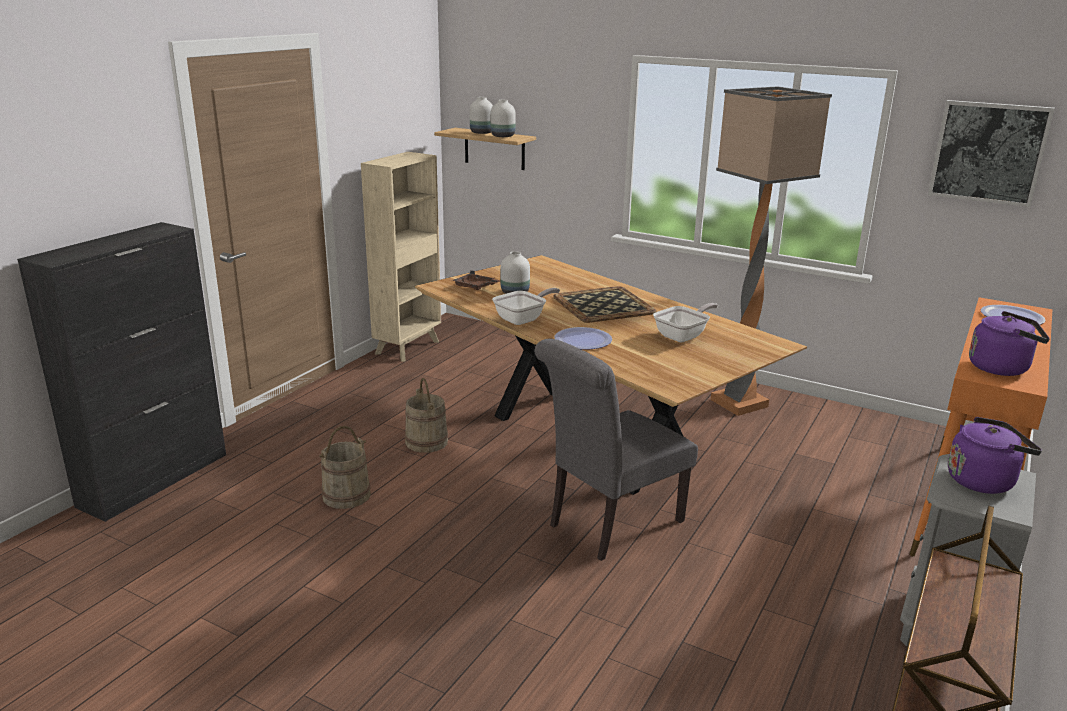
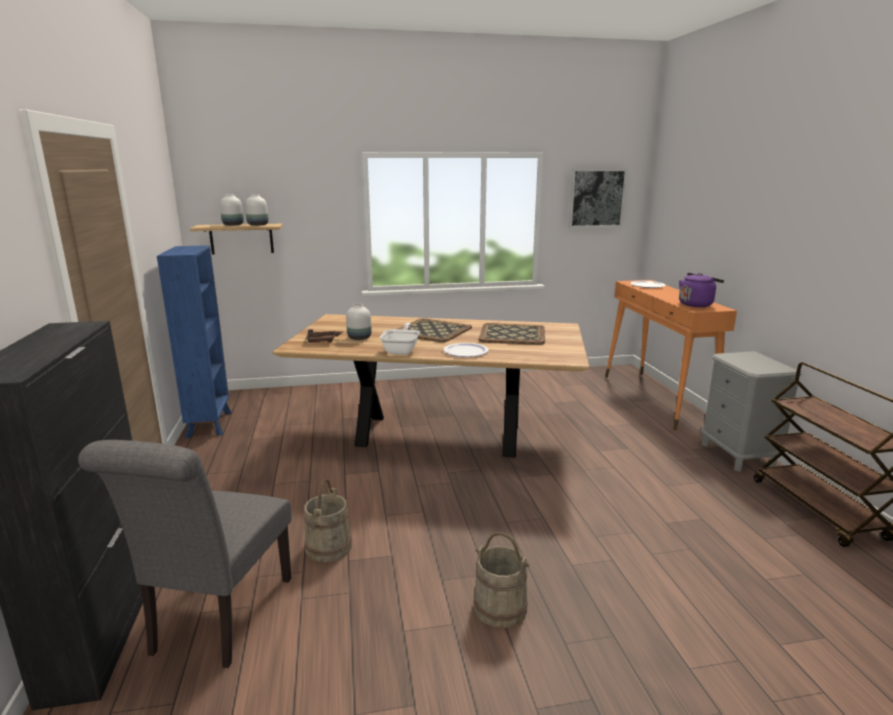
camera: 40 degrees left, 5 degrees down
(408, 347) = (210, 424): beige bookcase -> blue bookcase
(426, 442) = (331, 482): beige bucket -> beige bucket (499, 608)
(609, 525) = (531, 480): grey chair -> grey chair (218, 620)
(684, 336) = (513, 334): frying pan -> tray
(739, 404) = (488, 387): floor lamp -> none
(983, 481) = (749, 360): purple kettle -> none

